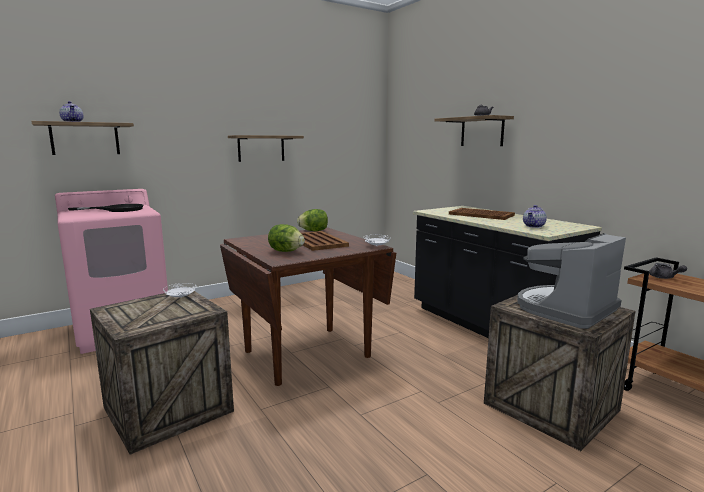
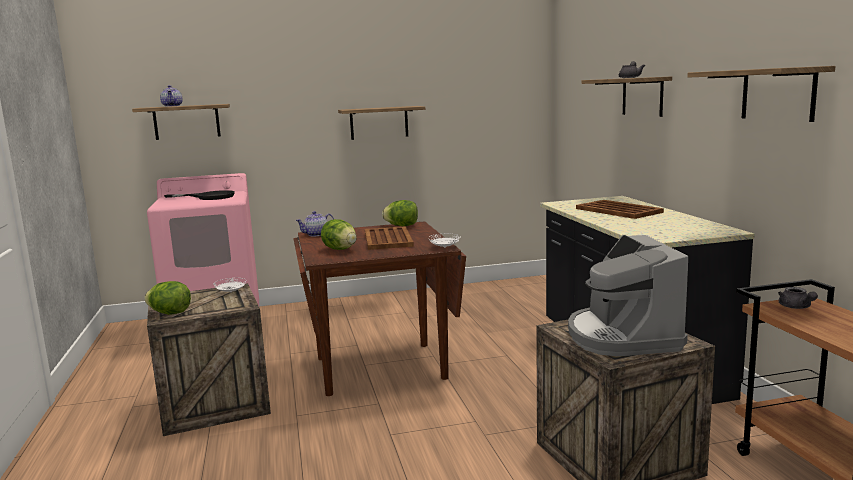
camera: 20 degrees right, 0 degrees up
(131, 324) = (170, 313): none -> lettuce
(534, 226) = (656, 229): teapot -> teapot (316, 234)
(565, 309) = (622, 336): coffee machine -> coffee machine turned 75 degrees counterclockwise
(623, 125) = (777, 94): none -> shelf

